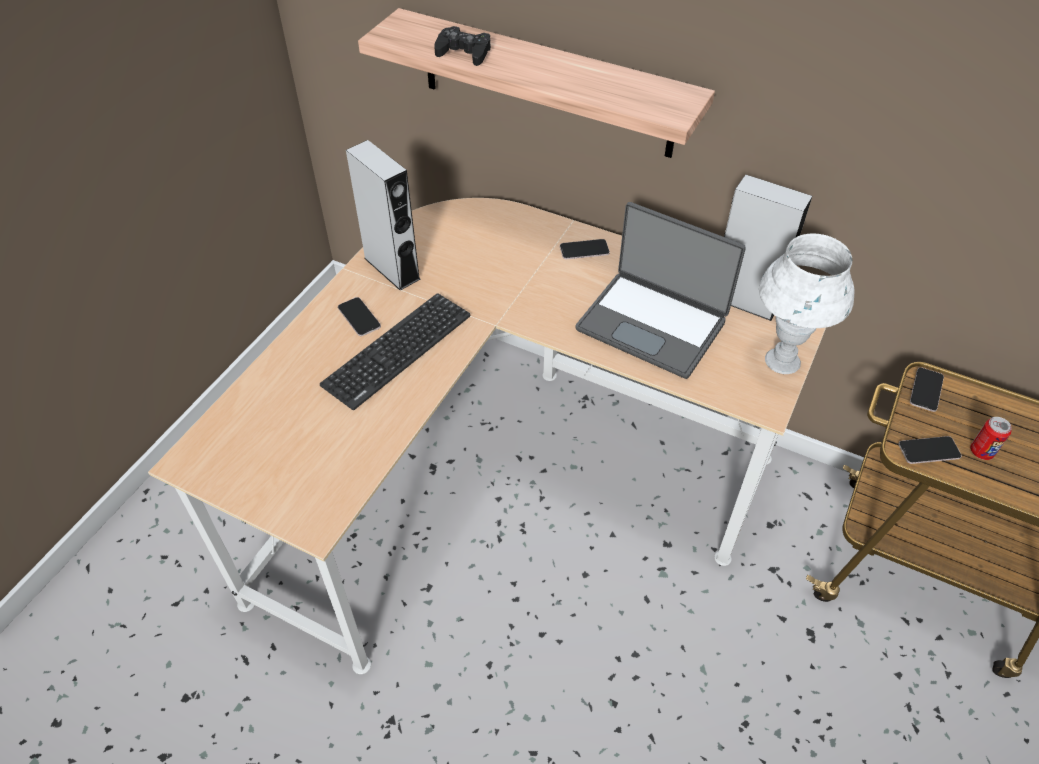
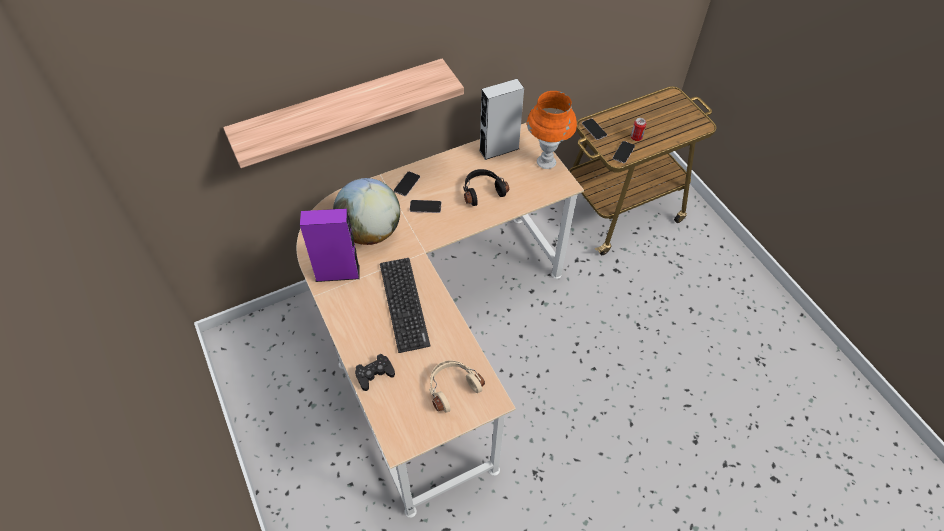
camera: 55 degrees left, 5 degrees up
(307, 468) = (452, 387): none -> beige headphones
(359, 317) = (362, 308): phone -> phone (425, 207)
(392, 268) = (337, 273): grey speaker -> purple speaker
(464, 52) = (306, 125): black game controller -> black game controller (374, 374)
(478, 260) = (370, 231): none -> globe
(652, 324) = (482, 191): laptop -> black headphones
(782, 362) = (546, 162): white table lamp -> orange table lamp

